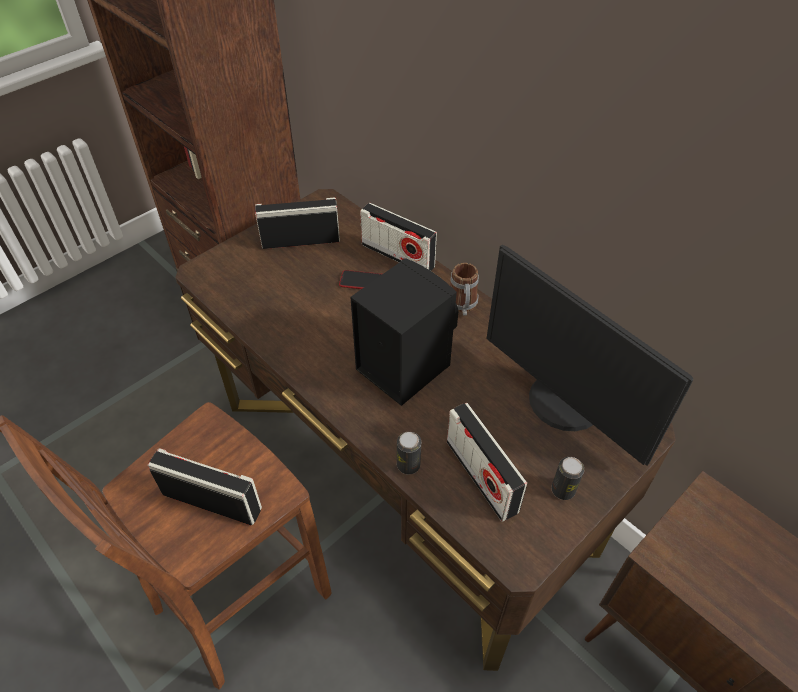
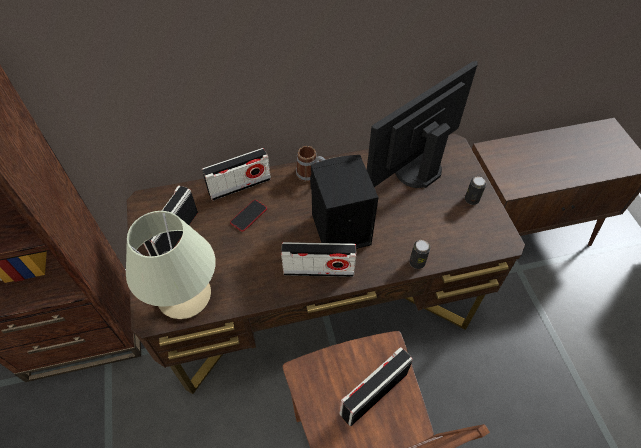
camera: 60 degrees left, 5 degrees up
(234, 282) = (184, 296): none -> beige table lamp
(481, 476) = (444, 231): radio -> radio (318, 270)
(563, 403) = (415, 168): monitor -> monitor turned 150 degrees clockwise

